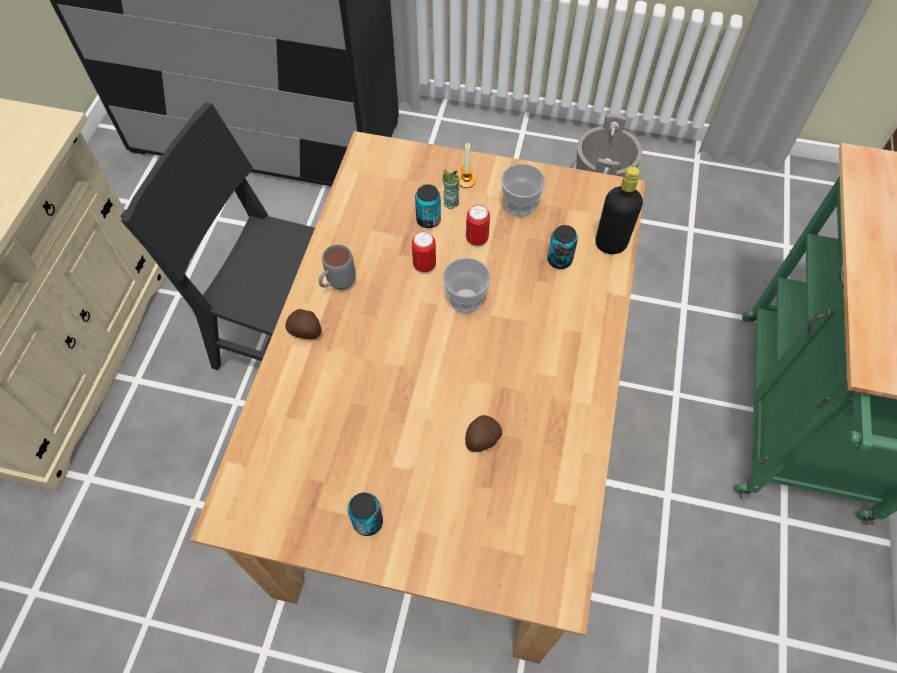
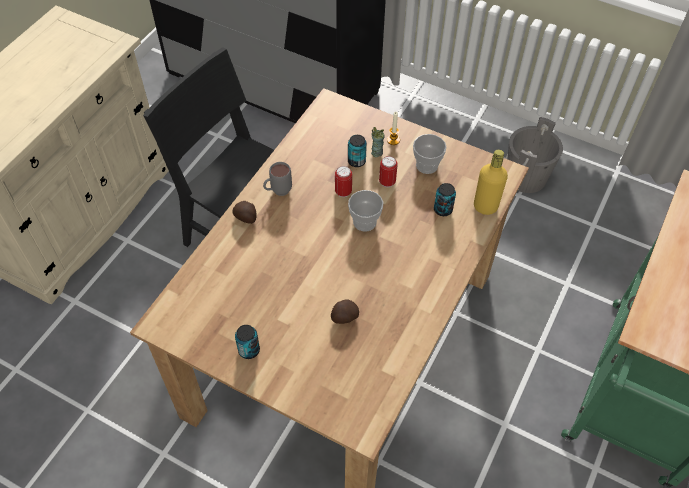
camera: 15 degrees right, 5 degrees down
(610, 244) = (485, 207): black bottle -> yellow bottle

